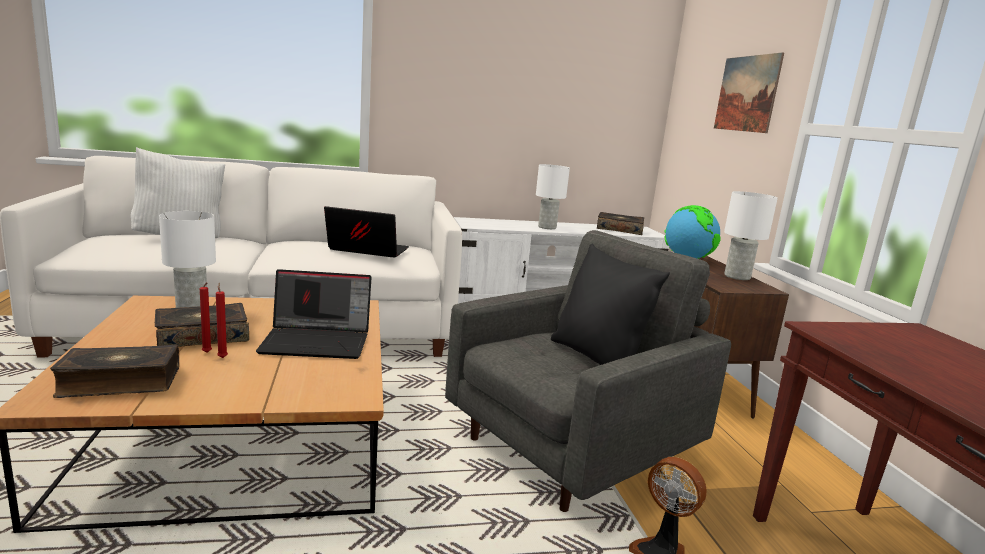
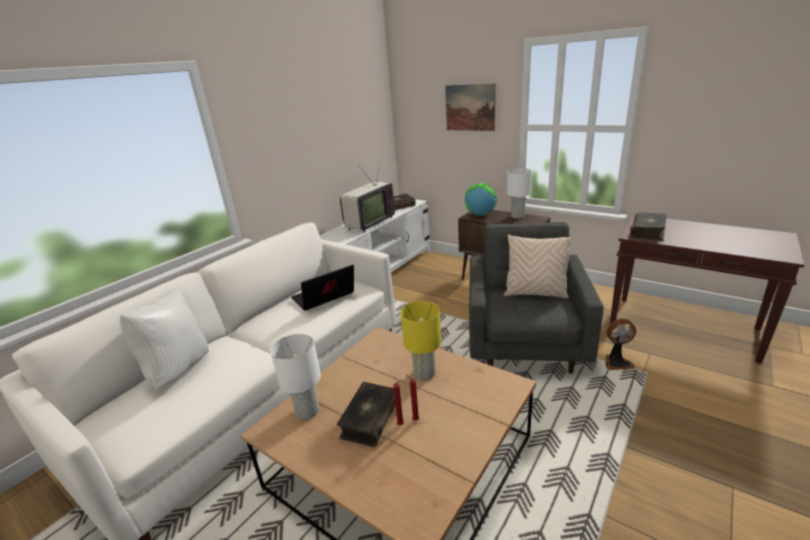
camera: 40 degrees left, 10 degrees up
(120, 382) = (418, 478): book -> book (648, 232)
(318, 341) = (424, 372): laptop -> yellow table lamp
(547, 227) = (368, 223): white table lamp -> television
(595, 358) = (535, 293): black pillow -> beige pillow

